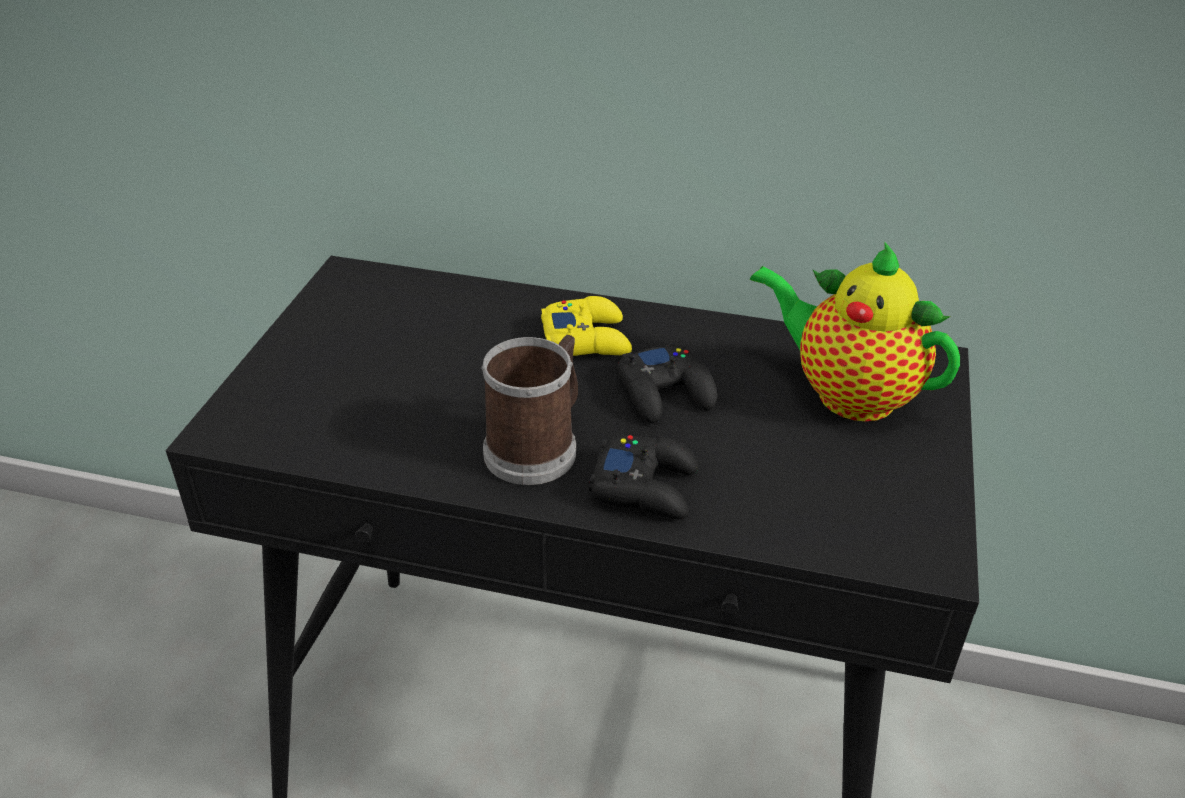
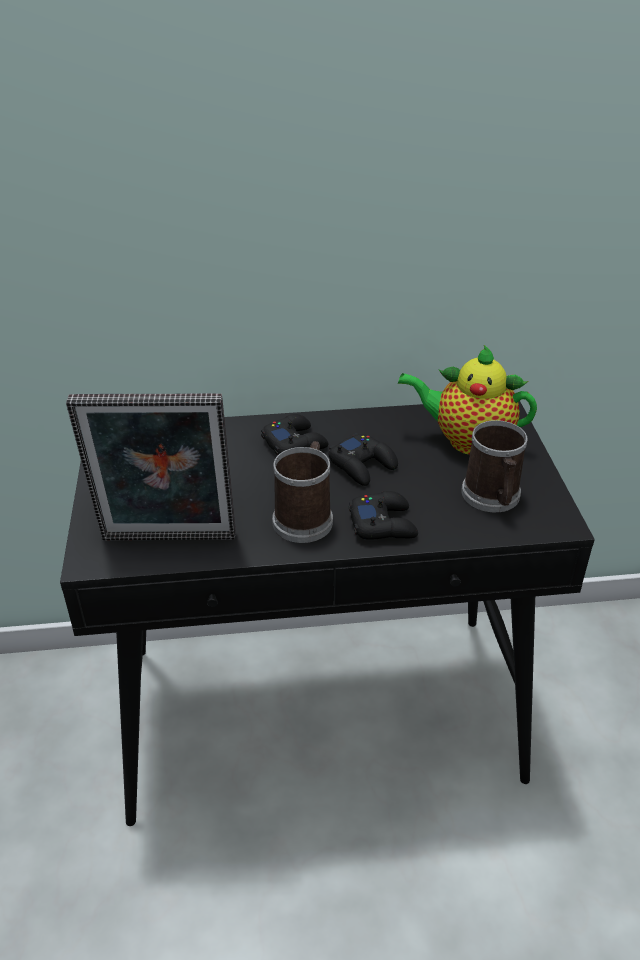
camera: 20 degrees left, 0 degrees up
(332, 433) = (168, 542): none -> picture frame
(587, 338) = (295, 443): yellow game controller -> black game controller
(840, 490) = (492, 498): none -> mug

